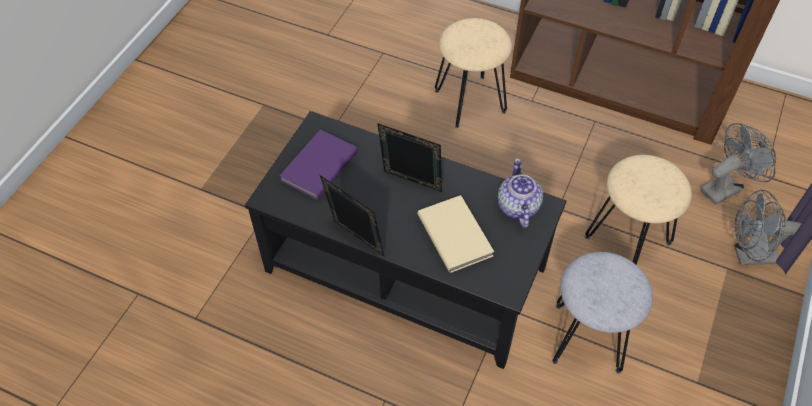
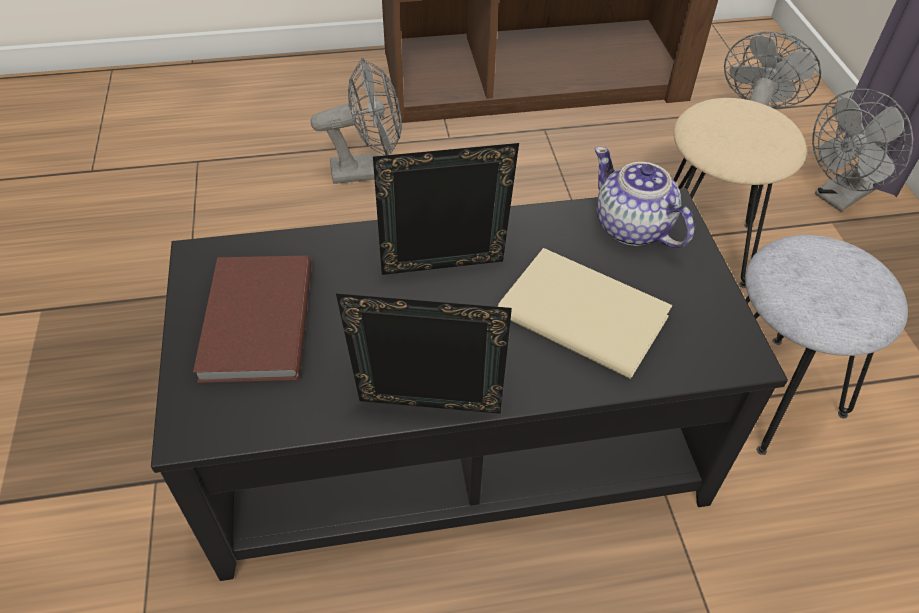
camera: 35 degrees left, 5 degrees down
(317, 166) = (253, 323): purple book -> brown book
(469, 100) = (368, 170): beige stool -> grey fan

